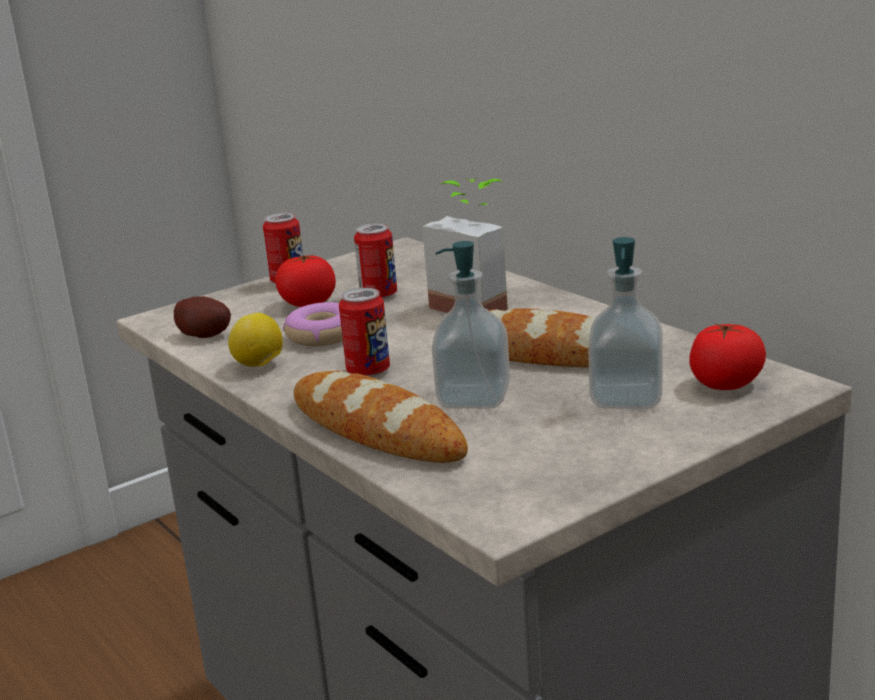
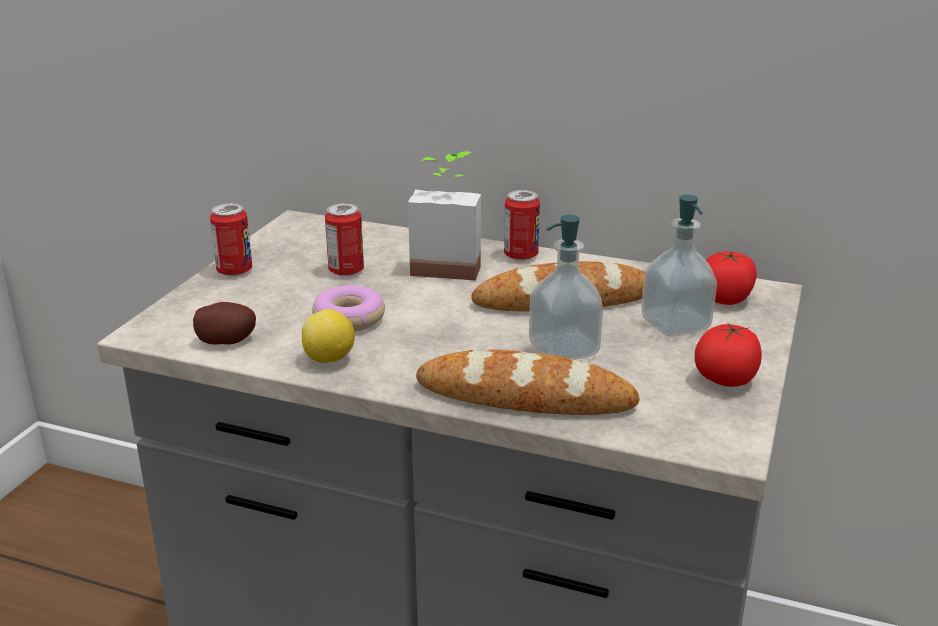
camera: 35 degrees left, 5 degrees up
(308, 303) = (288, 290): tomato -> tomato (725, 379)
(368, 371) = (441, 345): can -> can (521, 256)

